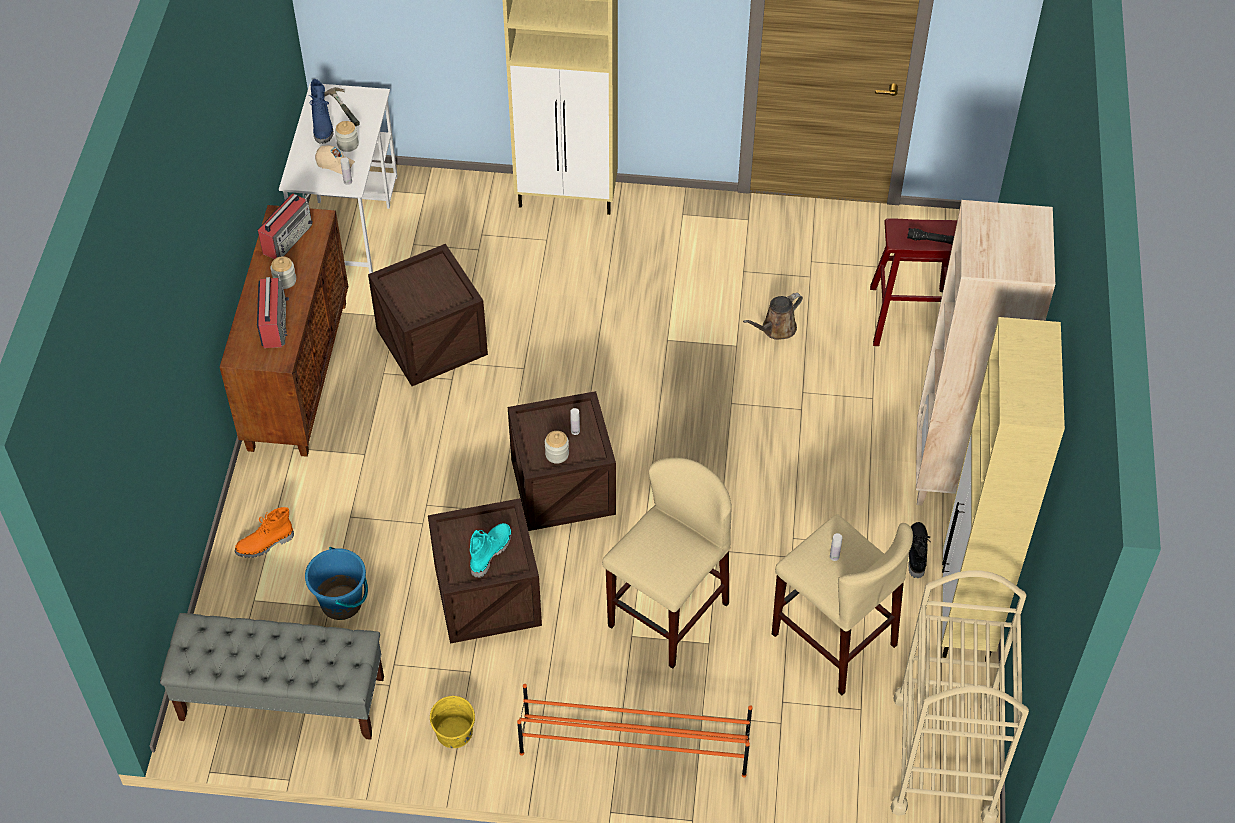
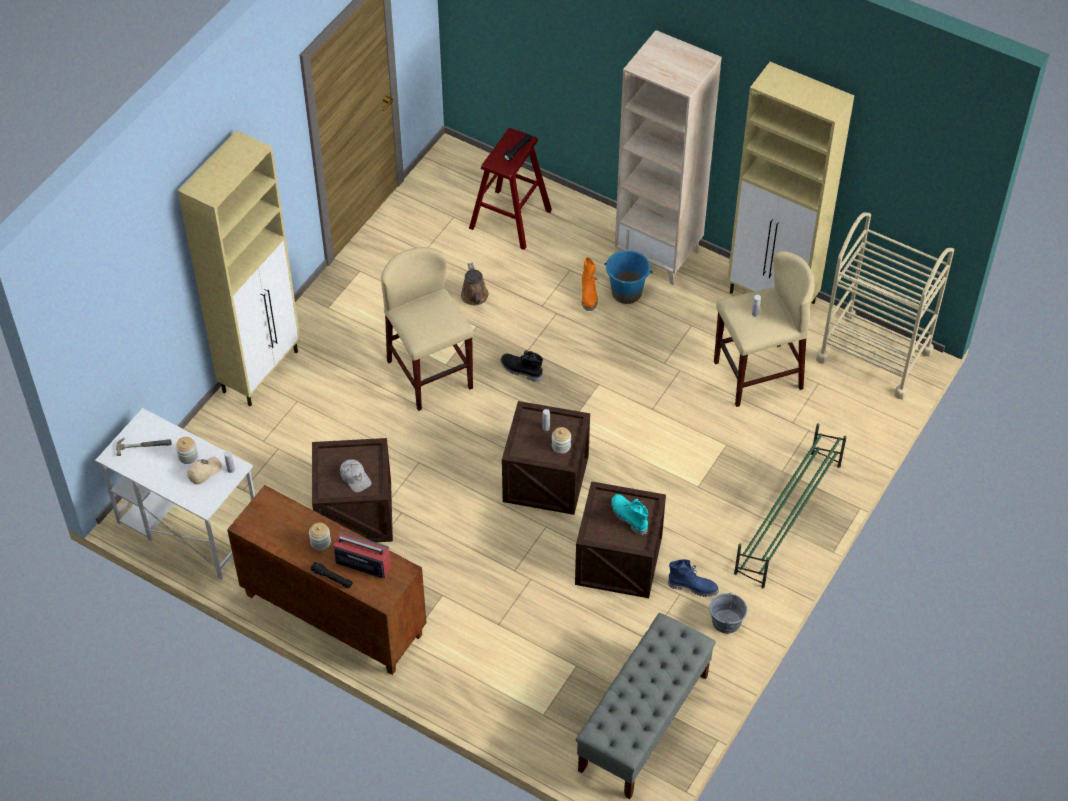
camera: 65 degrees left, 0 degrees up
(244, 306) = (332, 578): none -> black flashlight
(265, 545) = (494, 690): orange boot -> orange boot (589, 295)
(288, 238) = (274, 526): radio -> none
(323, 126) = (155, 466): blue boot -> blue boot (693, 586)
(342, 603) = (576, 656): blue bucket -> blue bucket (626, 292)
(420, 296) = (355, 478): none -> white cap
(454, 732) = (726, 621): yellow bucket -> grey bucket
(633, 745) = (787, 519): orange shoe rack -> green shoe rack
(667, 614) = (691, 459): beige stool -> beige stool (430, 375)
(915, 552) = (711, 302): black boot -> black boot (521, 371)

